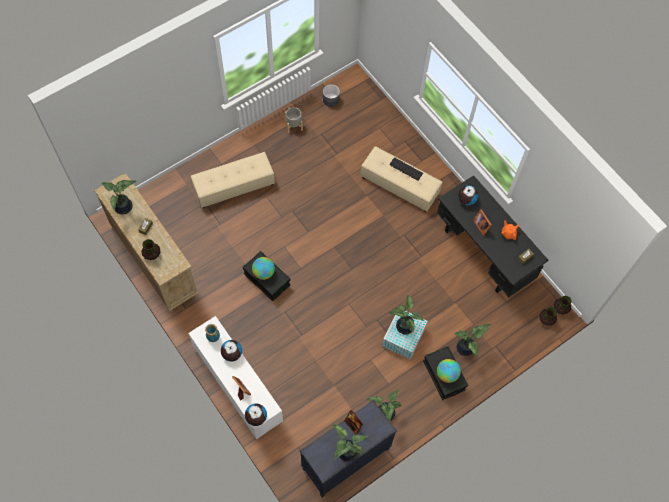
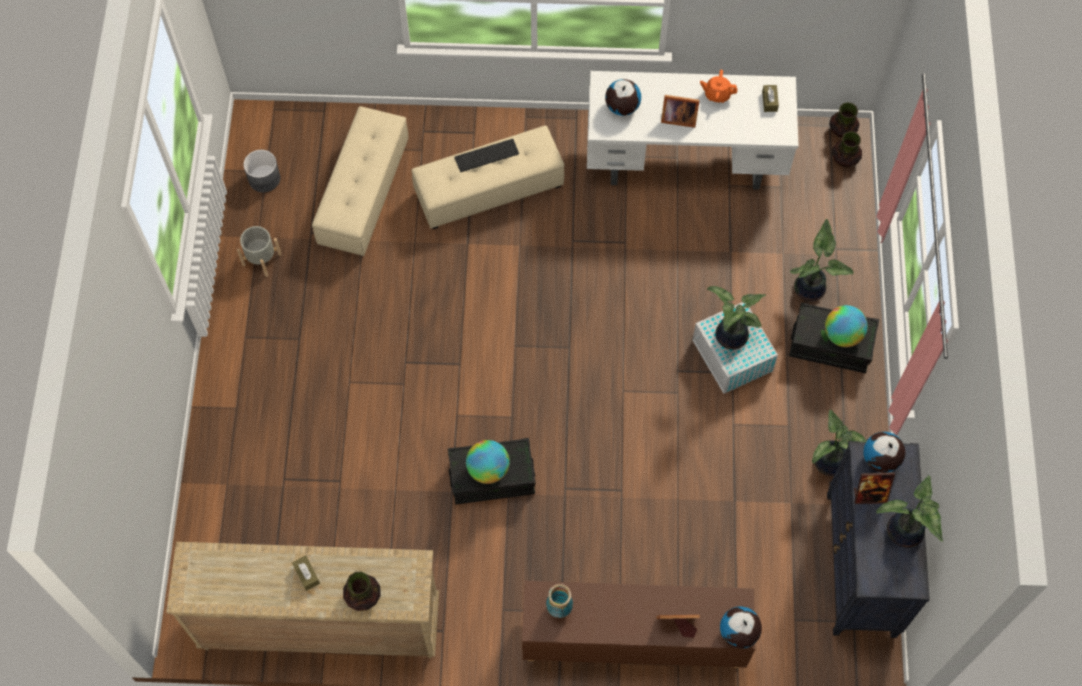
camera: 50 degrees left, 0 degrees up
(124, 207) = (241, 585): potted plant -> none
(232, 354) = (608, 599): globe -> globe (880, 460)
(234, 186) = (290, 416): beige ottoman -> beige ottoman (363, 193)
(237, 385) = (633, 639): white cabinet -> brown cabinet
(483, 253) = (685, 162): black desk -> white desk

